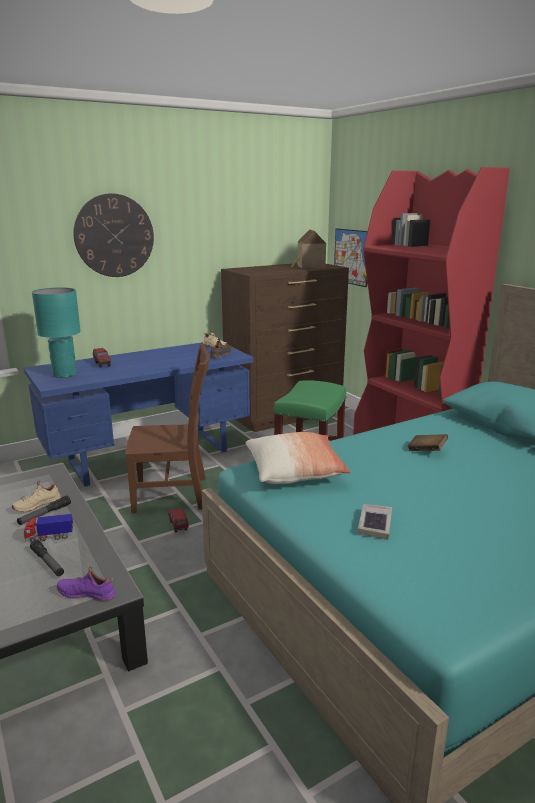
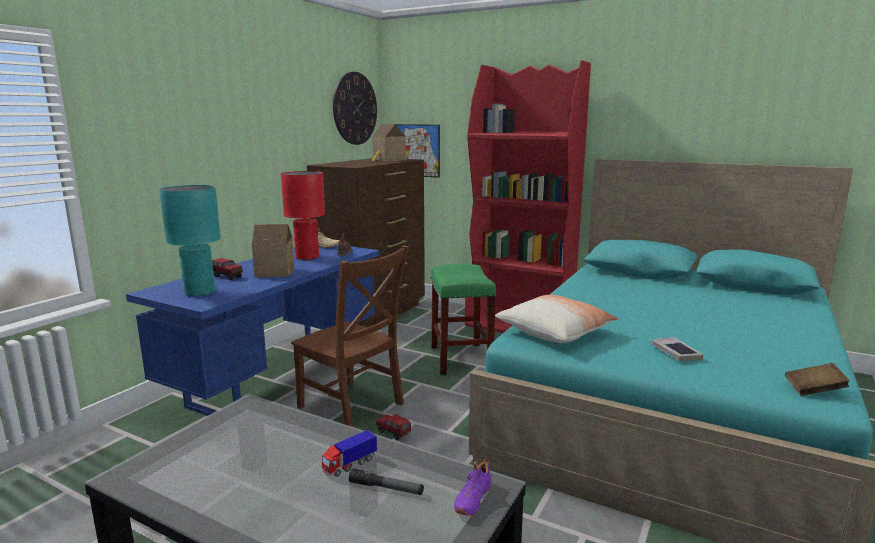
camera: 30 degrees left, 5 degrees down
(36, 505) = (283, 441): beige shoe -> none
(44, 514) = (308, 446): flashlight -> none
(87, 593) = (472, 499): purple shoe -> purple shoe turned 45 degrees counterclockwise
(114, 236) = (207, 127): wall clock -> wall clock (355, 108)
(139, 365) = (275, 272): none -> toy house
(174, 494) = (353, 407): brown chair -> brown chair turned 75 degrees clockwise
(185, 355) = (307, 257): none -> red table lamp
(426, 451) = (619, 298): brown book -> brown book (814, 390)

